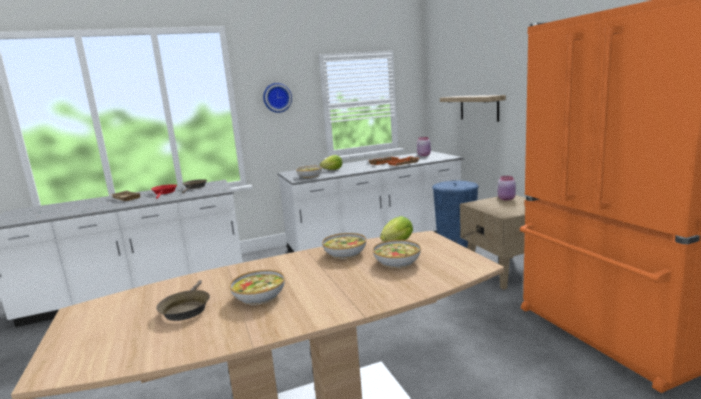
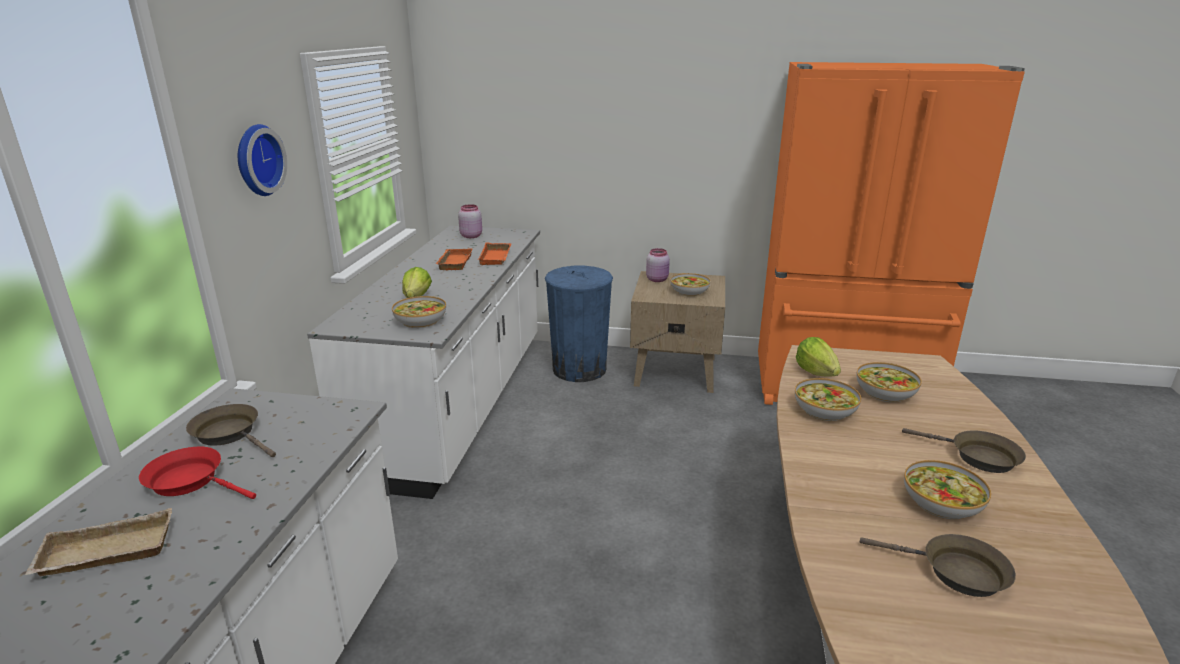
camera: 60 degrees left, 10 degrees up
(333, 299) = (978, 457): none -> brown frying pan
(479, 108) = (566, 153): shelf -> none
(507, 208) = (689, 291): none -> bowl

